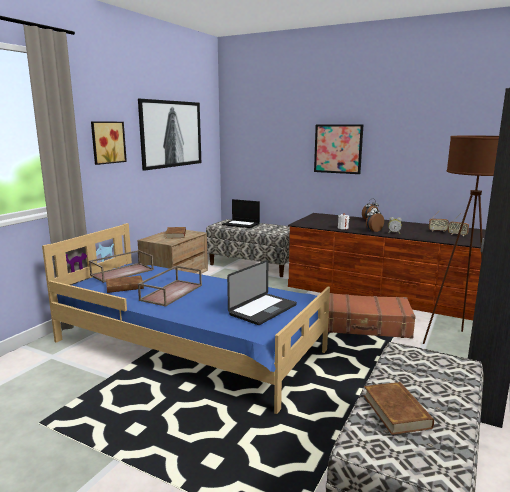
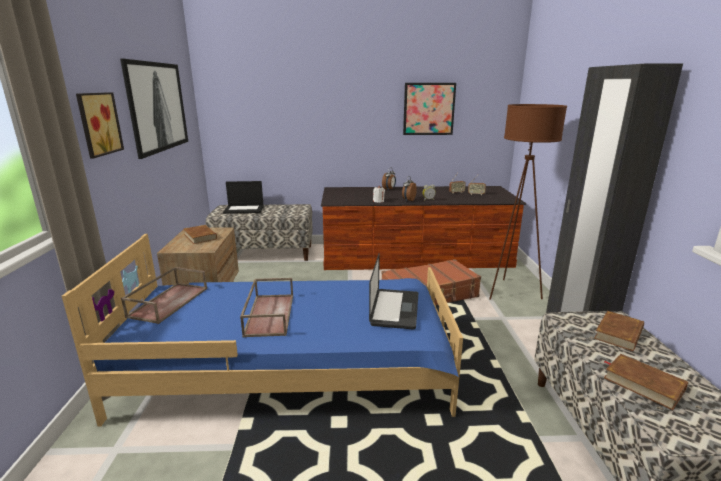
camera: 30 degrees left, 5 degrees up
(125, 287) = (199, 322): brown book -> brown book (619, 334)
(338, 148) = (346, 118): picture -> picture (428, 109)

